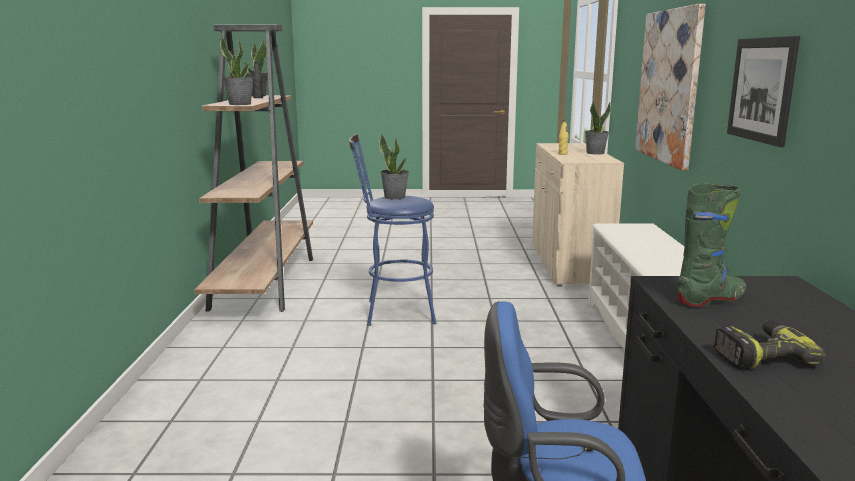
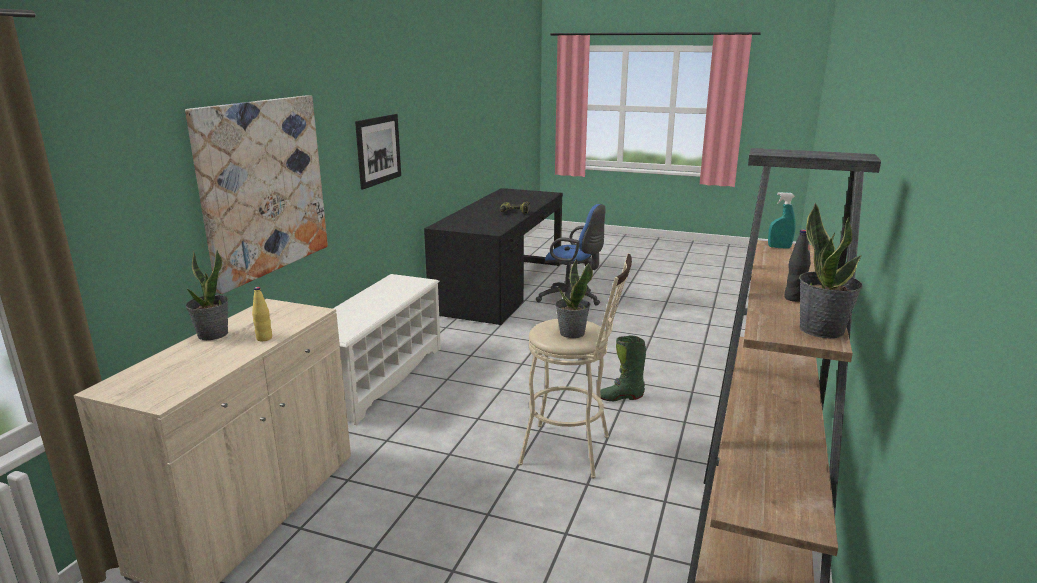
camera: 160 degrees left, 5 degrees up
(240, 104) = (779, 247): potted plant -> turquoise spray bottle
(393, 312) = (573, 451): blue stool -> beige stool
(711, 300) = (489, 225): green boot -> green boot (620, 397)

